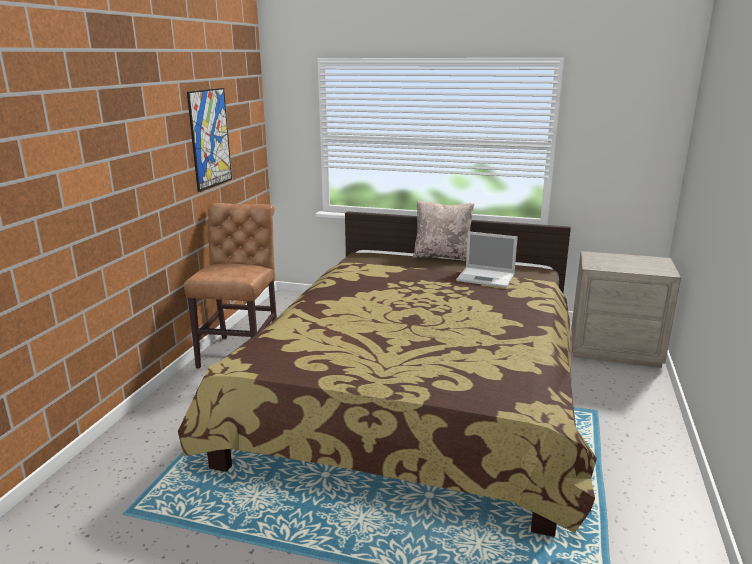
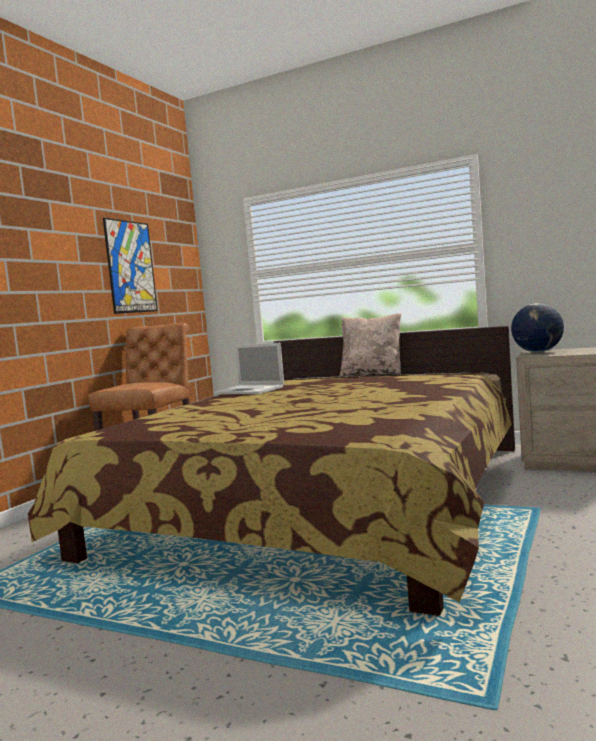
camera: 10 degrees right, 15 degrees down
(487, 277) = (407, 376): laptop -> laptop (250, 390)
(596, 259) = (538, 352): none -> globe

